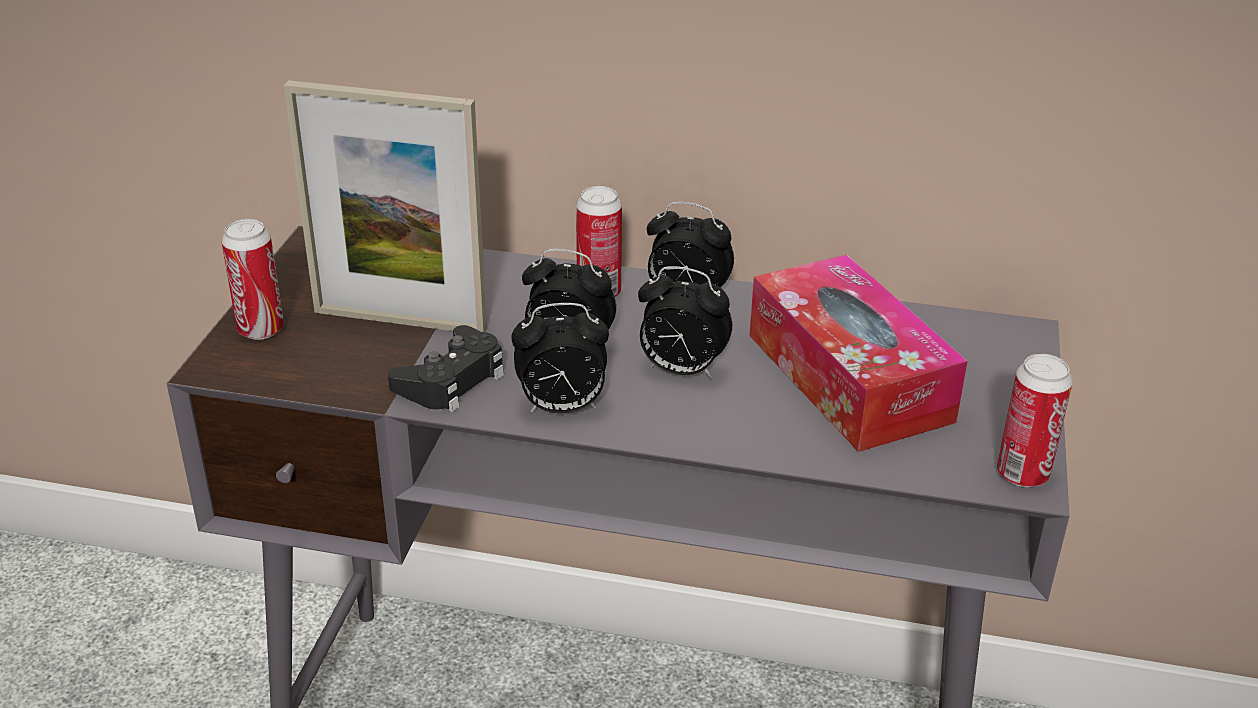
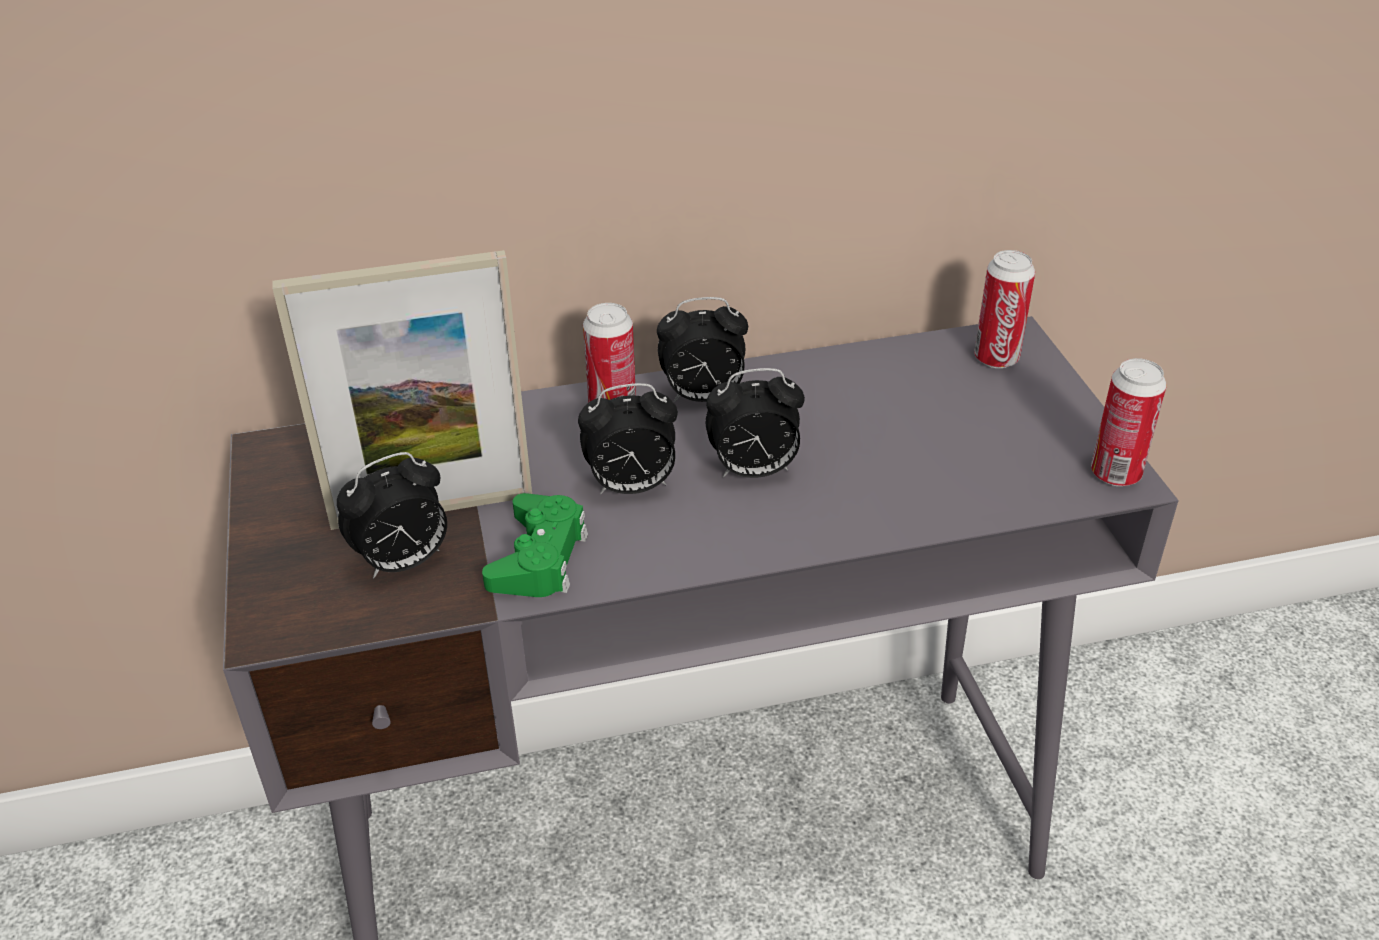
camera: 25 degrees left, 5 degrees up
(261, 330) = (285, 569): can -> can (996, 358)
(452, 380) = (539, 557): black game controller -> green game controller
(561, 408) = (671, 550): alarm clock -> alarm clock (403, 562)
(848, 377) = (905, 428): tissue box -> none

